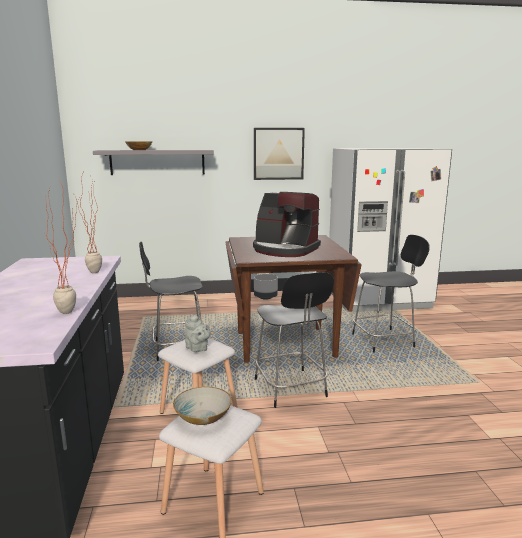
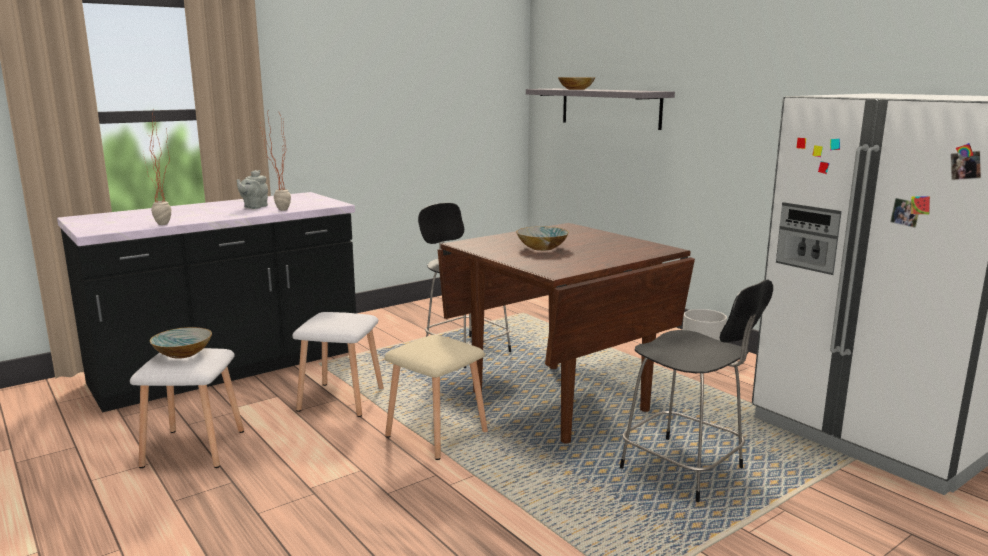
camera: 60 degrees right, 0 degrees up
(197, 349) = (327, 321): grey teapot -> grey teapot (254, 207)
(278, 154) = (770, 101): picture -> none
(285, 250) = (542, 248): coffee machine -> bowl
(291, 389) = (435, 434): black chair -> beige stool

